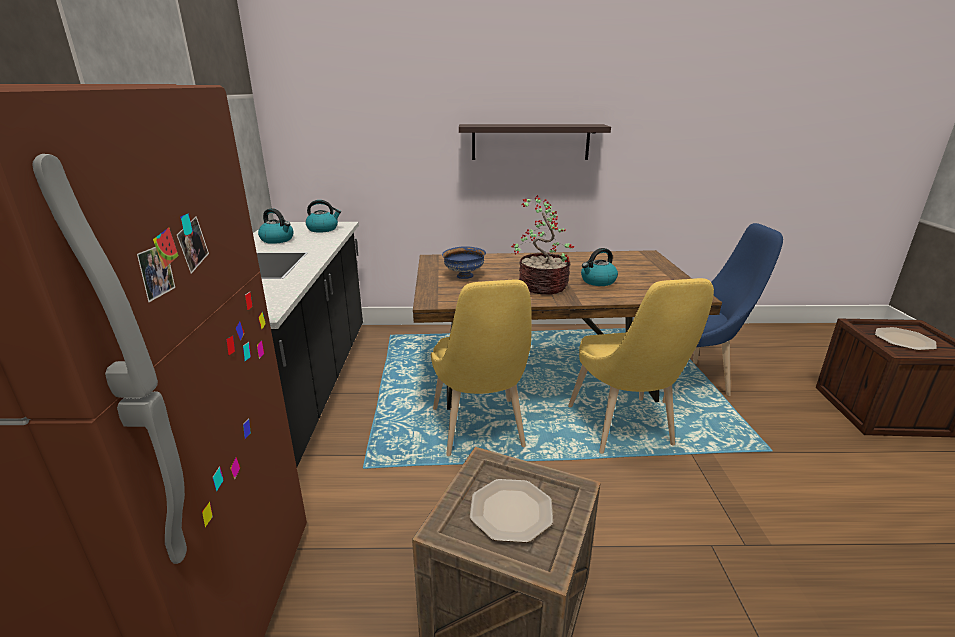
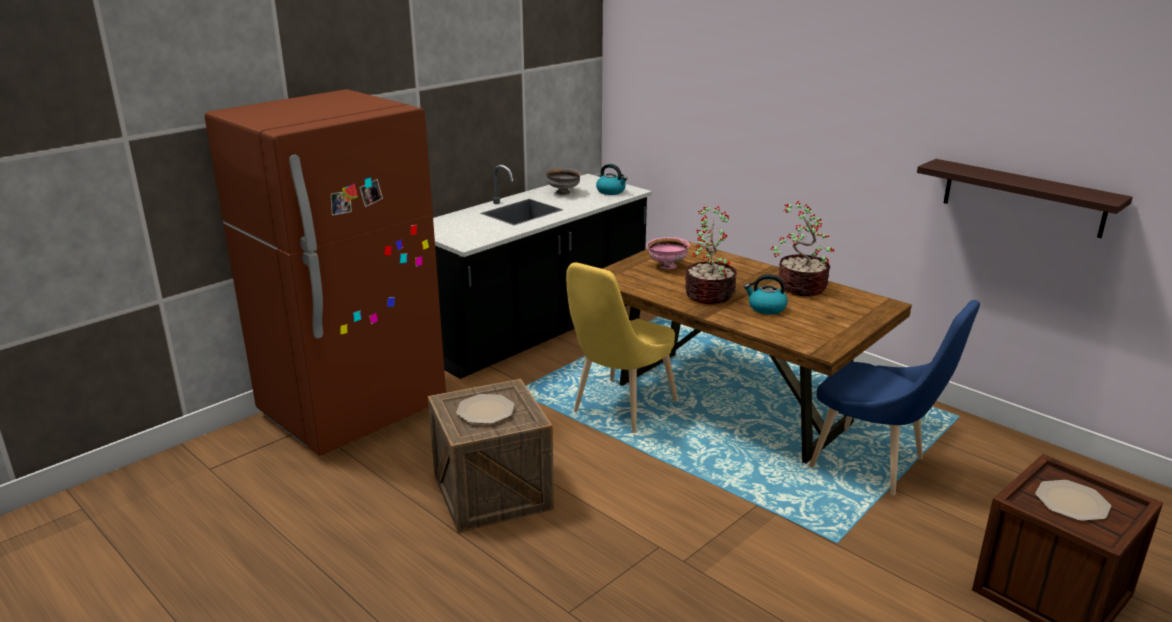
camera: 45 degrees right, 0 degrees up
(278, 240) = (563, 193): kettle -> grey bowl
(464, 276) = (667, 266): blue bowl -> pink bowl
(530, 142) = (826, 144): shelf -> shelf (1023, 198)
(581, 261) = (800, 287): none -> potted plant
(623, 429) = (732, 463): yellow chair -> none

